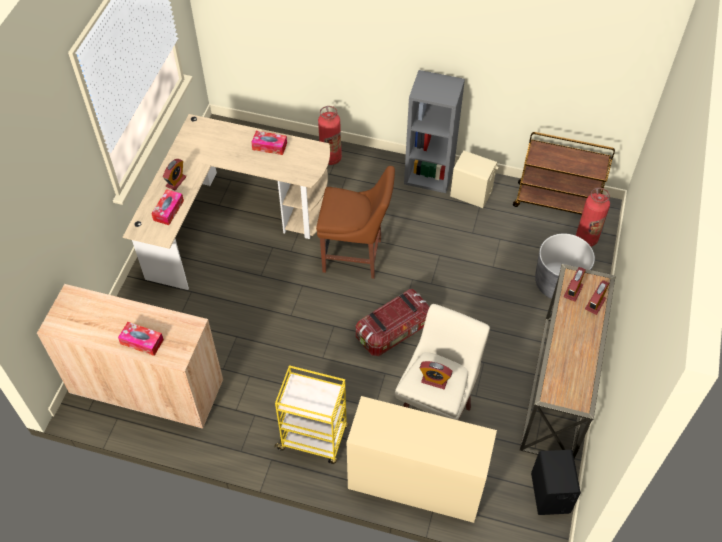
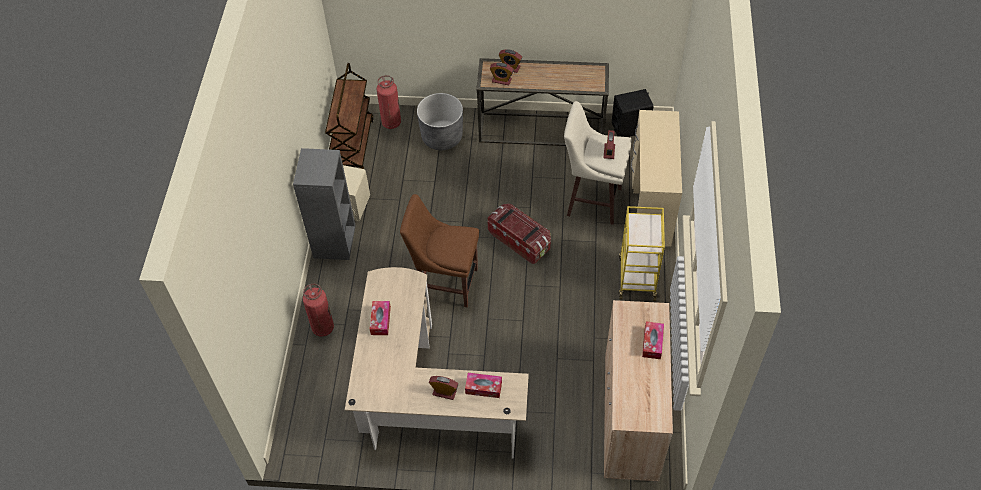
camera: 100 degrees left, 0 degrees up
(356, 256) = (445, 282): brown chair -> brown chair turned 75 degrees counterclockwise

